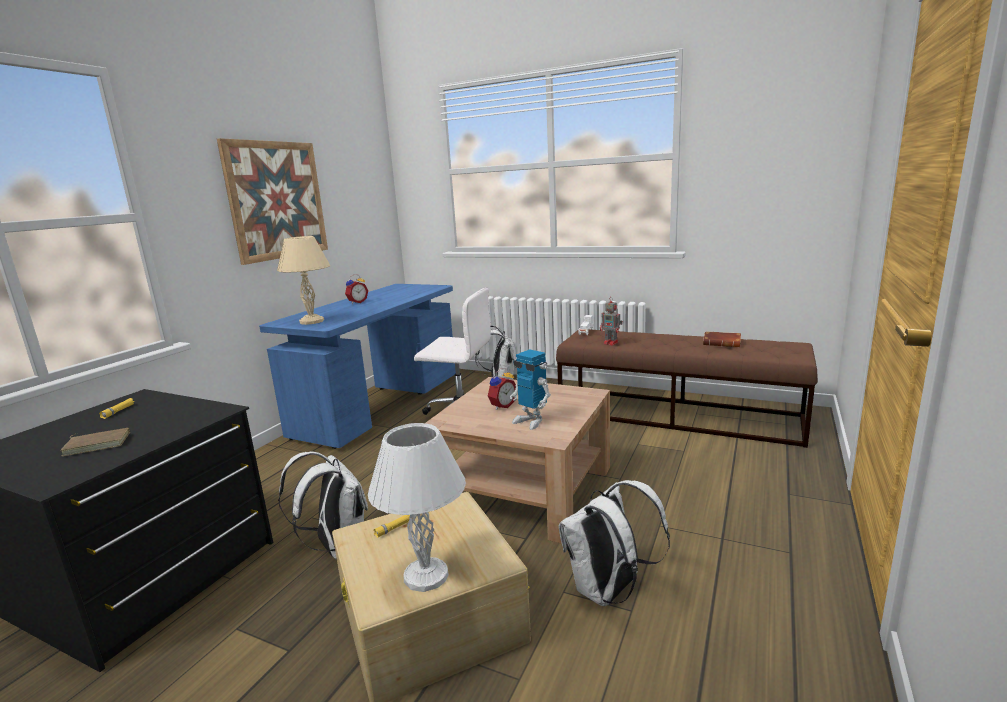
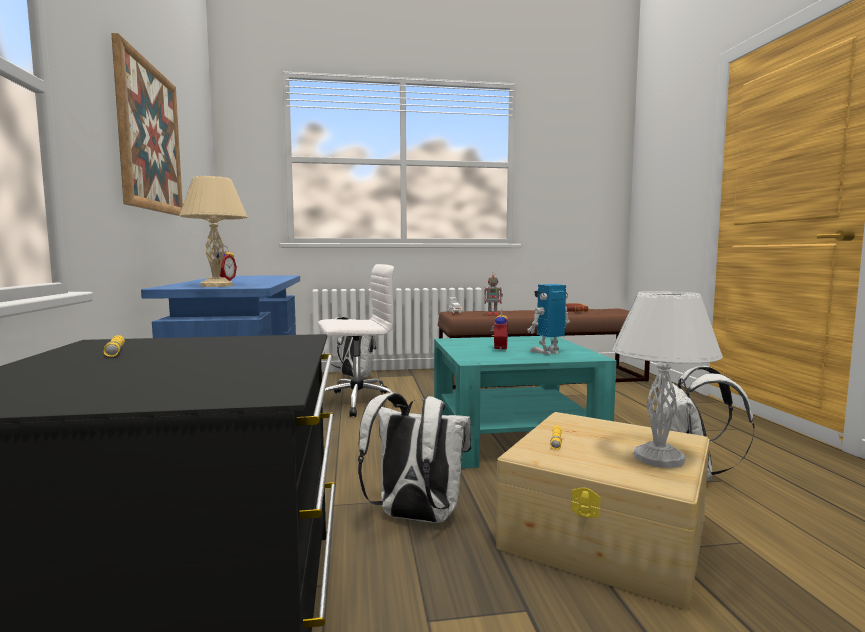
camera: 35 degrees left, 10 degrees down
(98, 443) = (198, 367): brown book -> none
(524, 489) = (513, 436): brown coffee table -> turquoise coffee table
(531, 421) = (548, 352): toy robot -> toy robot turned 150 degrees clockwise

